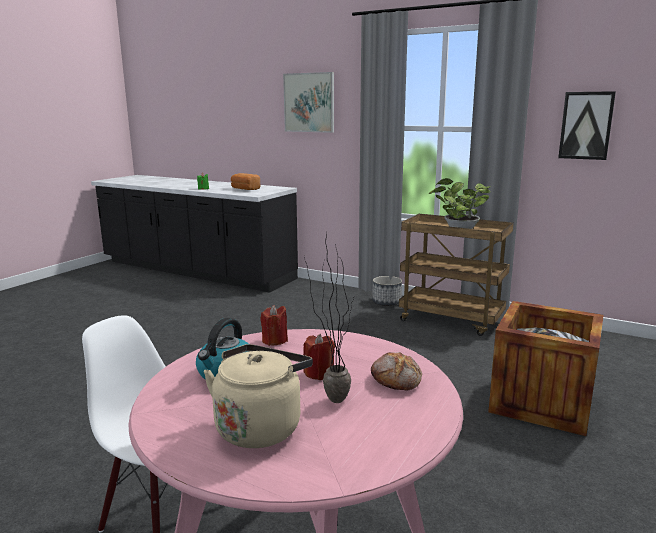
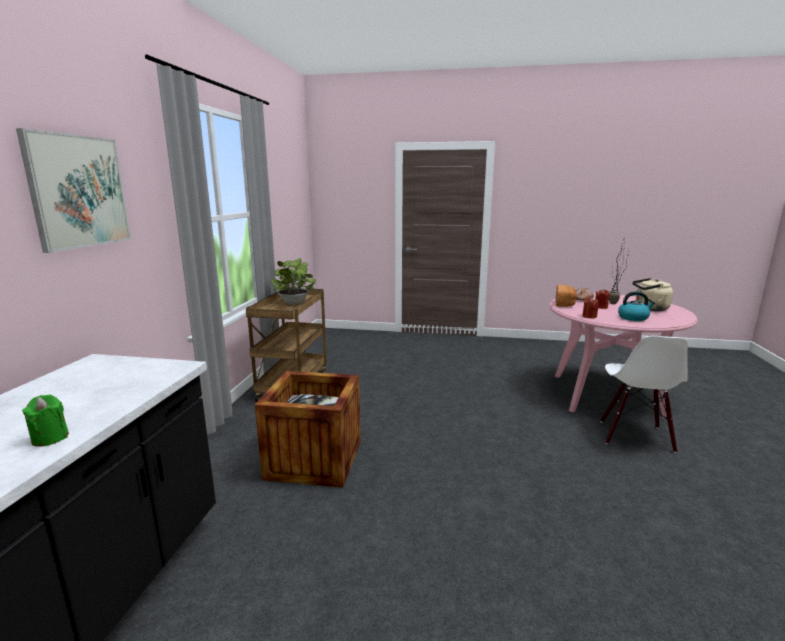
camera: 110 degrees left, 0 degrees up
(244, 189) = (92, 389): bread -> bread (565, 304)
(387, 302) = (247, 418): planter -> none
(541, 402) = (413, 358): crate -> crate (314, 459)
(586, 125) = (278, 206): picture -> none

